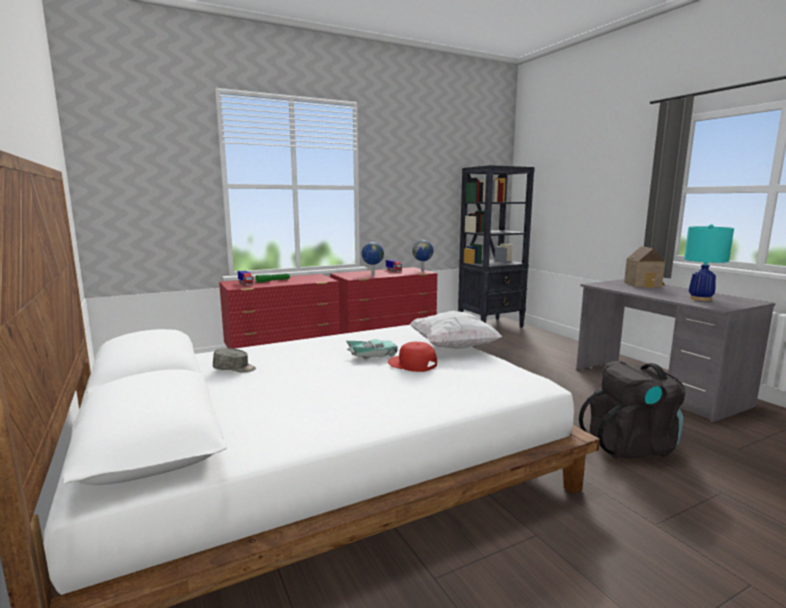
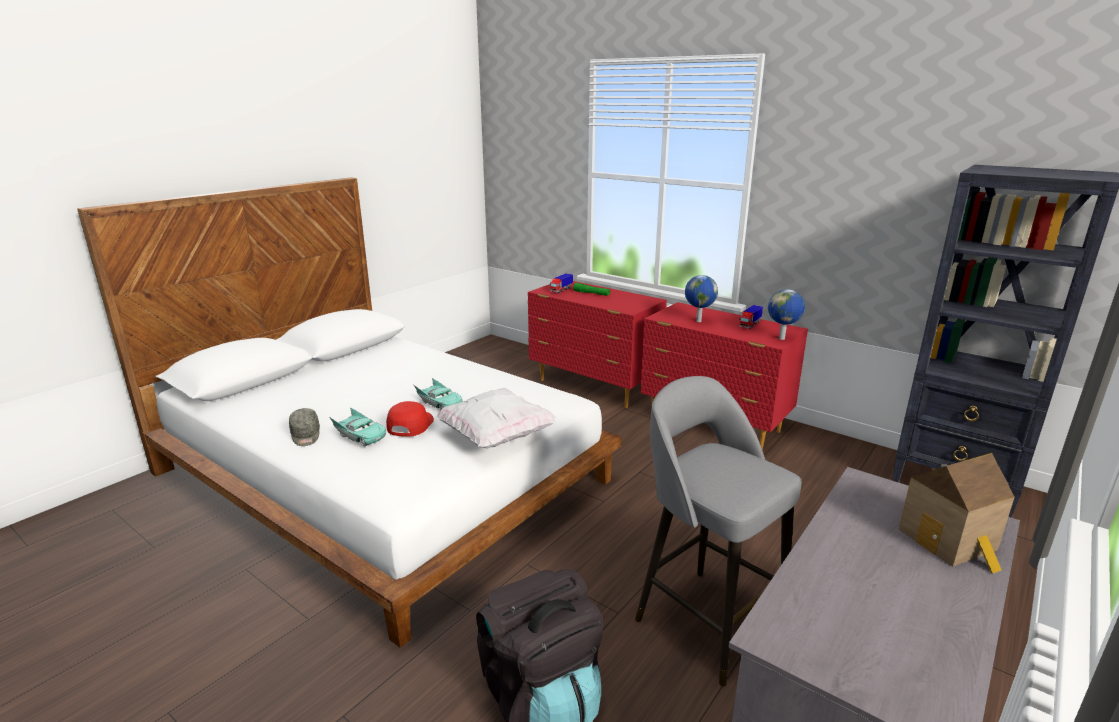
camera: 65 degrees right, 10 degrees up
(234, 369) = (372, 363): grey cap -> grey cap (305, 435)
(417, 381) = (360, 435): none -> turquoise toy car
(573, 392) = (706, 620): none -> grey stool
(700, 299) = (856, 617): turquoise table lamp -> none

